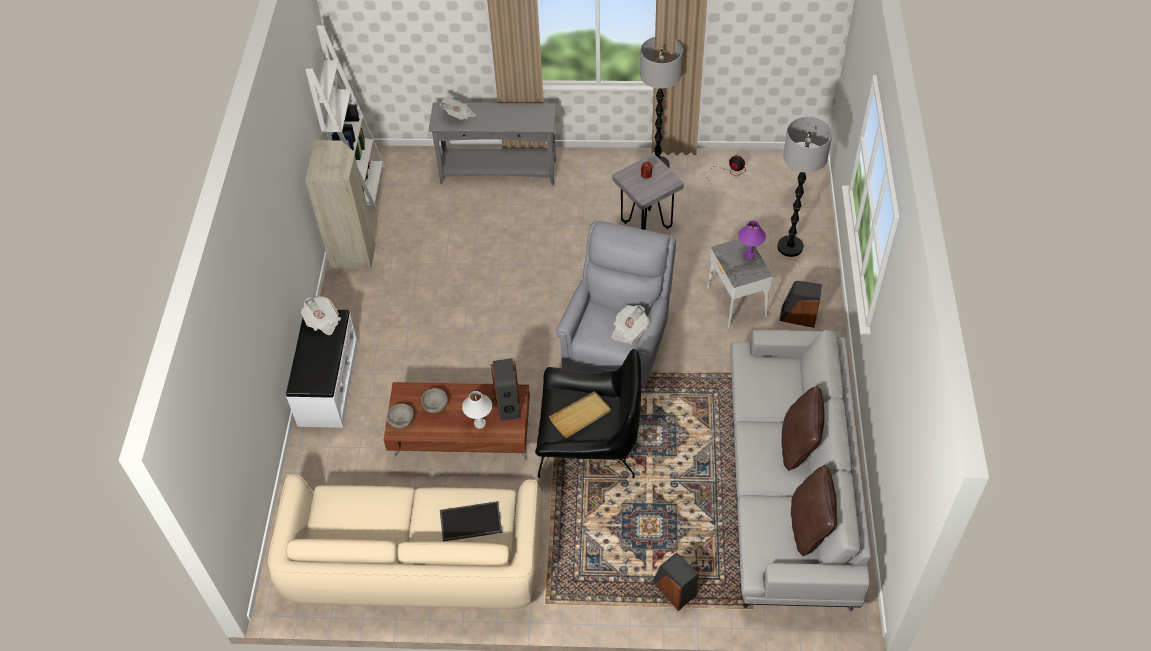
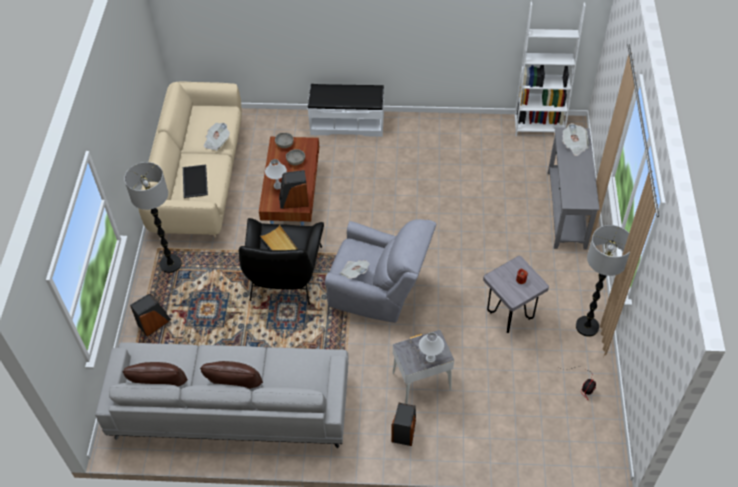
camera: 90 degrees right, 0 degrees up
(323, 322) = (370, 95): newspaper -> newspaper (217, 142)
(353, 250) = (472, 126): beige cabinet -> none
(749, 255) = (430, 358): purple table lamp -> white table lamp
(790, 247) = (489, 431): floor lamp -> floor lamp (170, 264)

